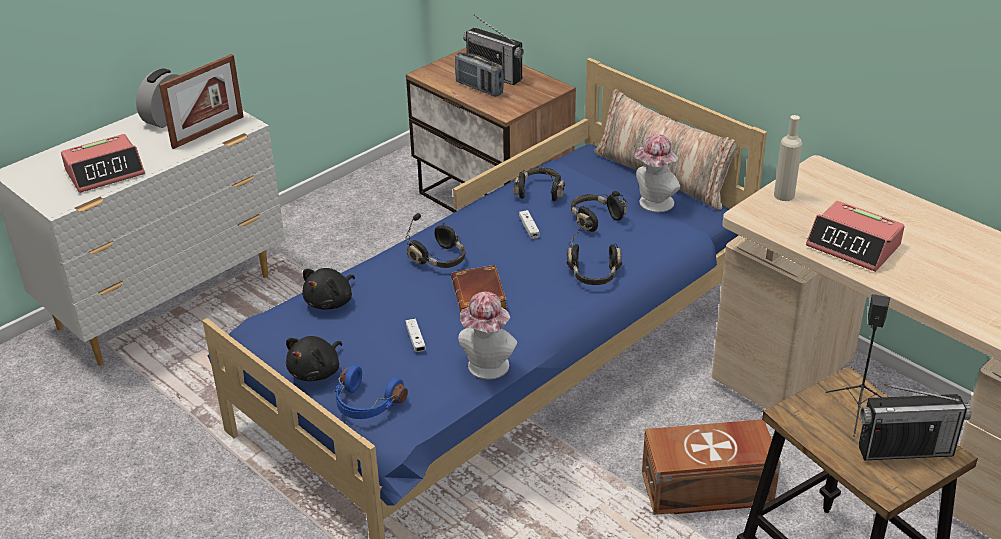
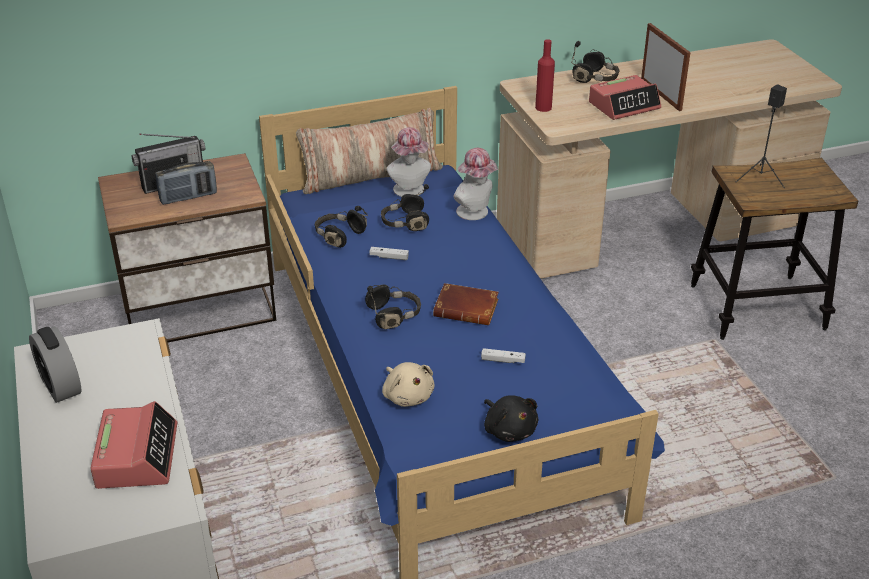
camera: 65 degrees left, 0 degrees up
(208, 132) = (128, 361): picture frame -> picture frame (661, 94)
(331, 302) = (407, 396): black plush toy -> beige plush toy
(366, 405) = (575, 411): blue headphones -> none
(487, 369) = (568, 334): hat -> hat (475, 213)
(594, 274) = (481, 246): black headphones -> black headphones (595, 78)
(709, 489) = (646, 326): brown storage box -> none
(784, 195) = (543, 108): beige bottle -> red bottle
(905, 450) = (805, 176): radio -> none

